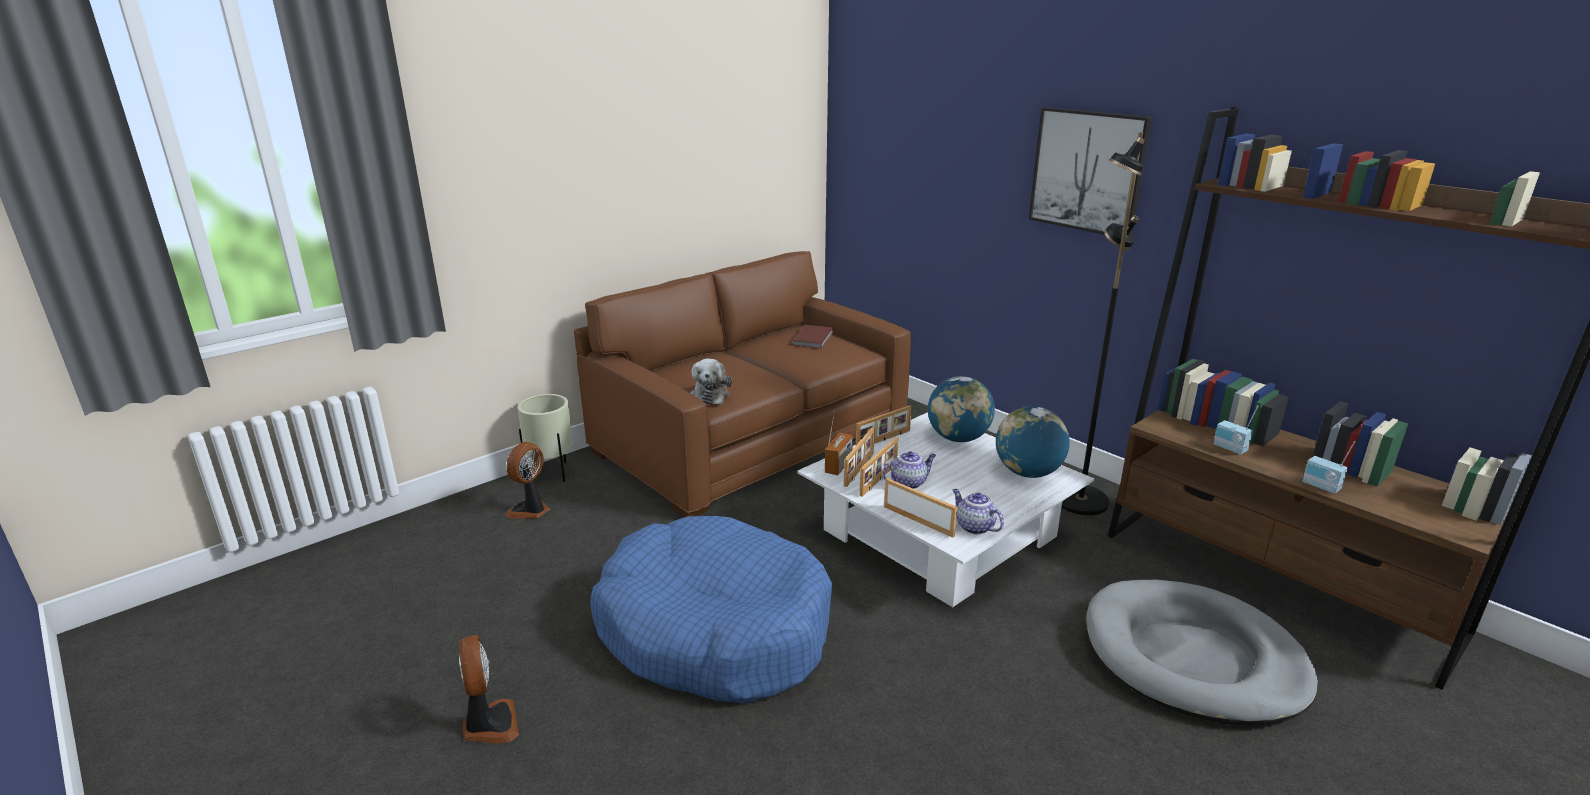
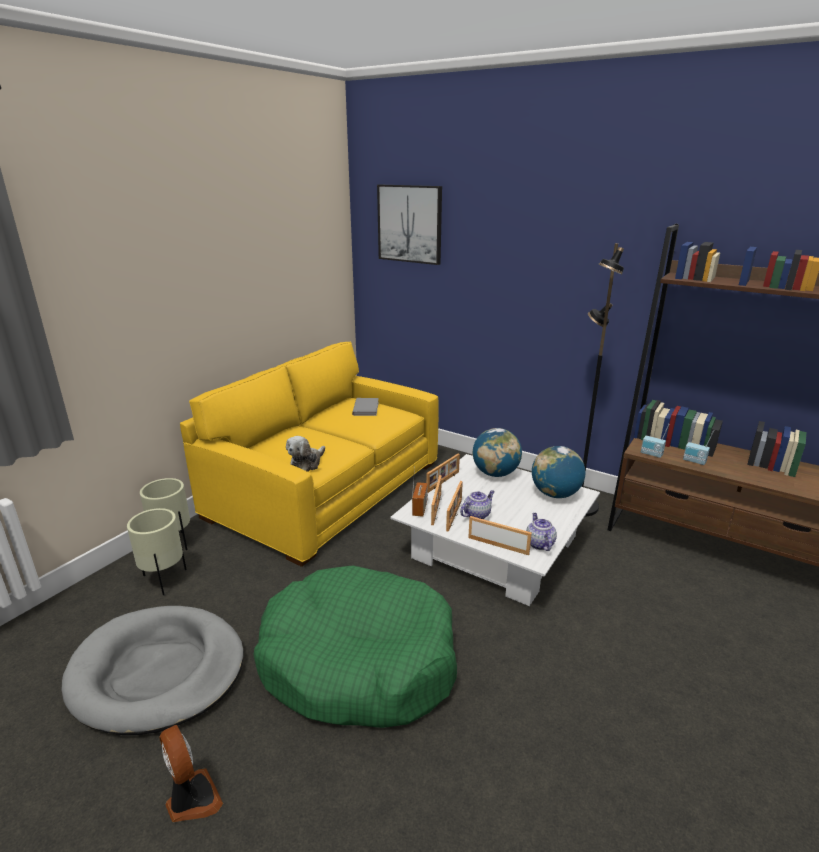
camera: 15 degrees left, 0 degrees up
(530, 510) = (164, 580): fan -> beige planter
(710, 394) = (306, 464): plush toy -> plush toy turned 45 degrees clockwise
(714, 630) = (358, 661): blue dog bed -> green dog bed
(750, 435) = (326, 487): brown sofa -> yellow sofa
(814, 338) = (367, 408): brown book -> grey book
(974, 526) = (539, 543): teapot -> teapot turned 45 degrees clockwise
(1088, 171) = (565, 272): picture -> picture (410, 224)
(1192, 657) = (701, 614): grey dog bed -> grey dog bed (158, 672)
(1320, 487) = (764, 482): radio -> radio (651, 454)

